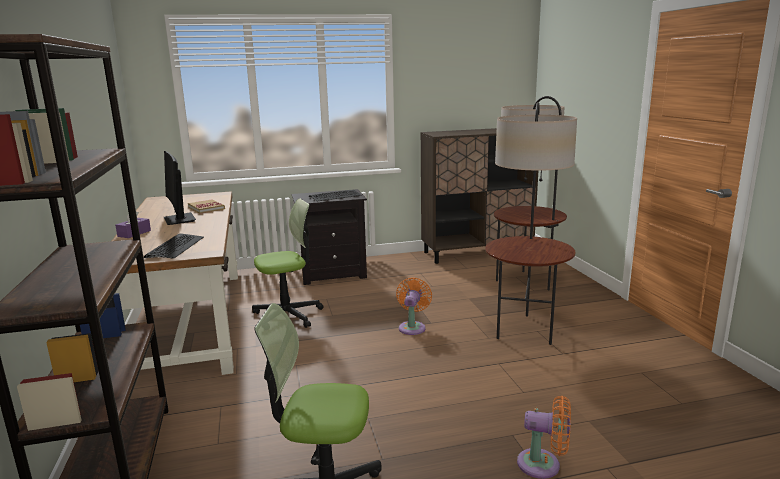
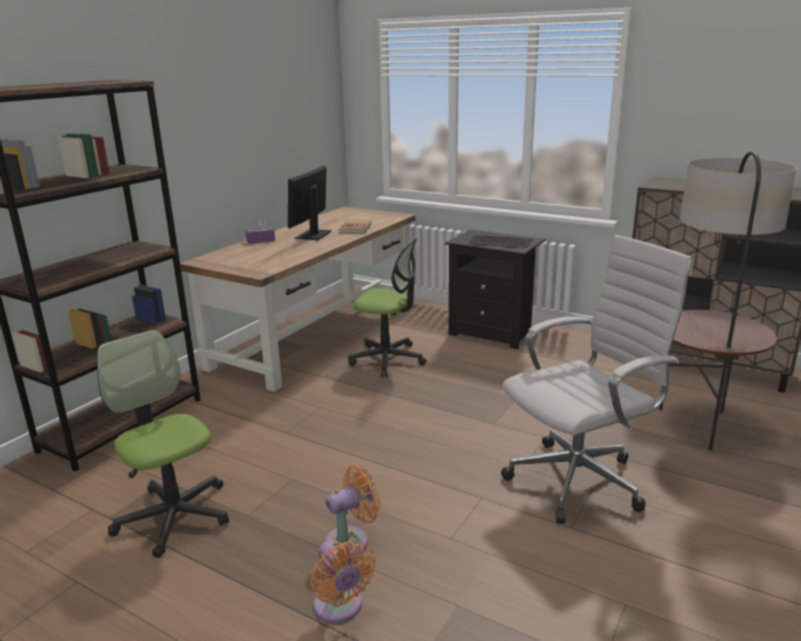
camera: 45 degrees right, 5 degrees up
(175, 247) = (253, 261): keyboard -> none
(412, 327) = (469, 419): orange fan -> orange fan (351, 540)
(525, 329) = (580, 479): floor lamp -> white office chair

